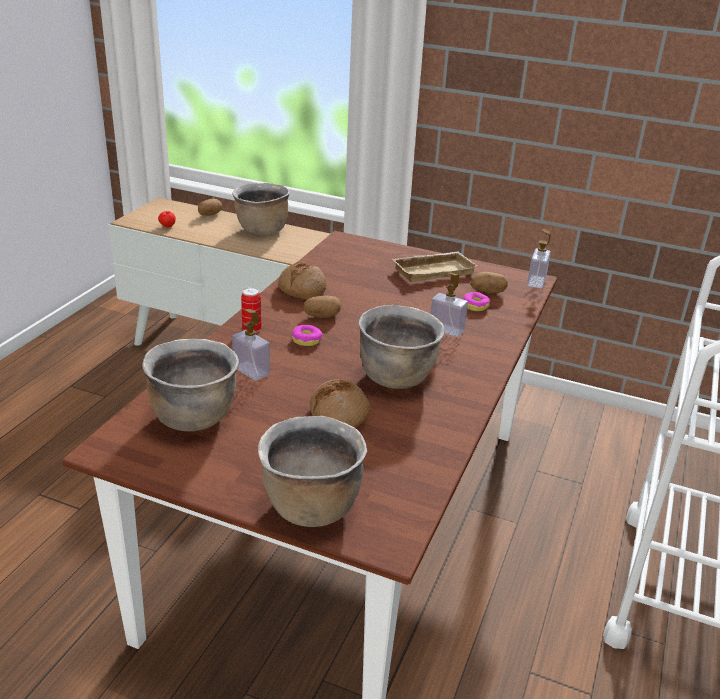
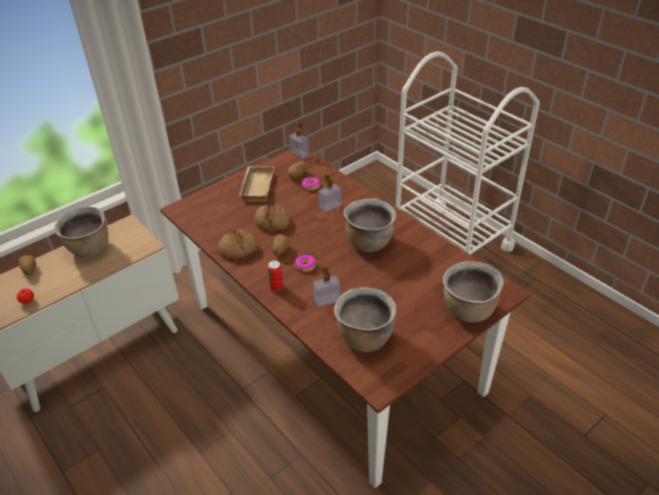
camera: 60 degrees left, 10 degrees up
(339, 414) = (393, 276): bread -> bread (272, 221)

